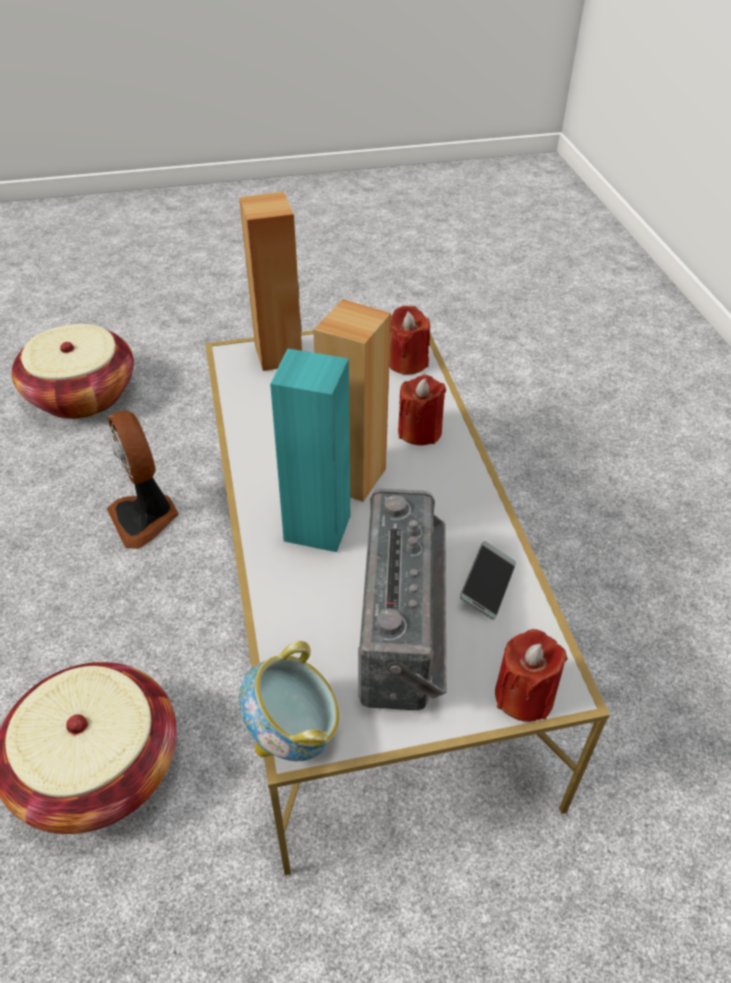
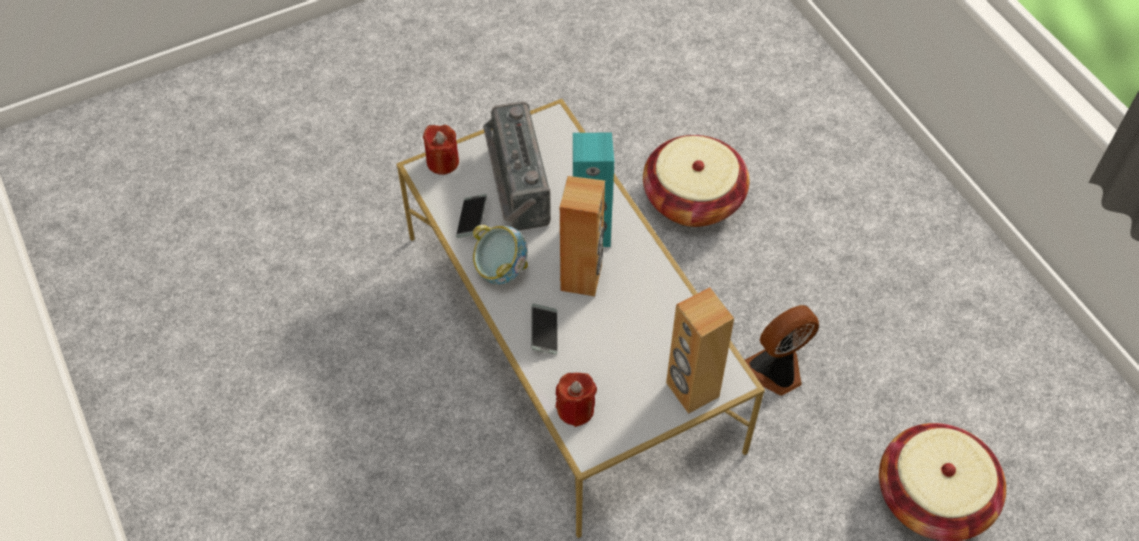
camera: 165 degrees right, 10 degrees up
(145, 517) = (775, 371): fan -> fan turned 75 degrees counterclockwise
(293, 732) = (558, 120): bowl -> bowl (500, 270)
(419, 431) = (544, 332): red candle -> phone

